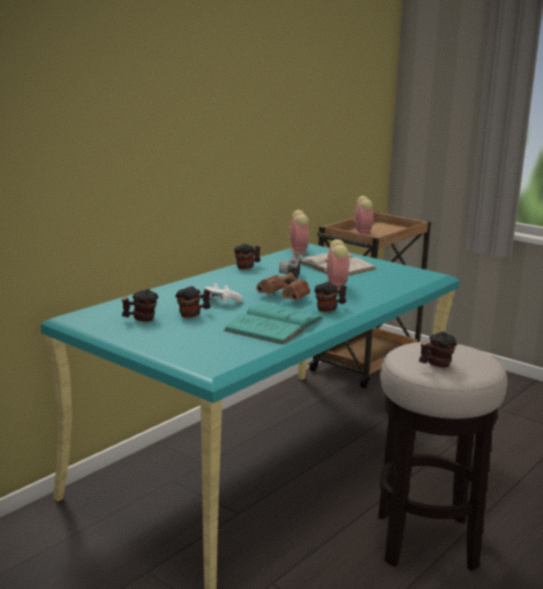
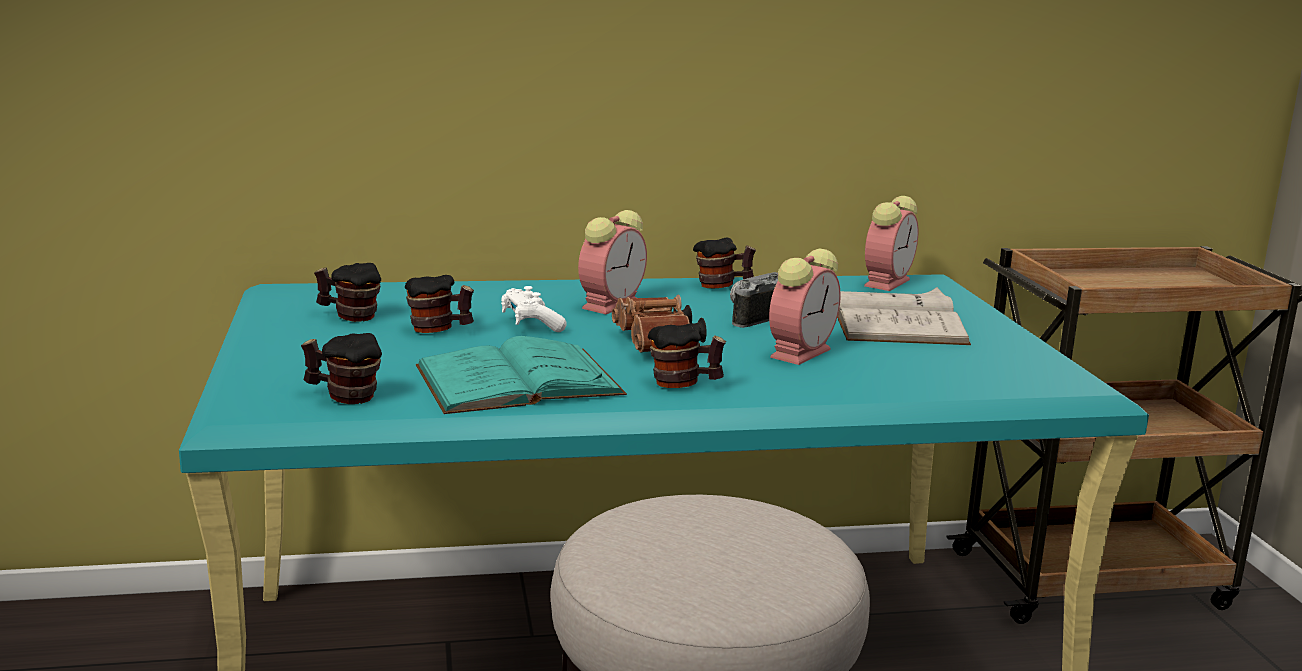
camera: 40 degrees right, 0 degrees up
(361, 233) = (1105, 281): alarm clock -> alarm clock (612, 304)
(435, 365) = (649, 550): mug -> mug (344, 396)

